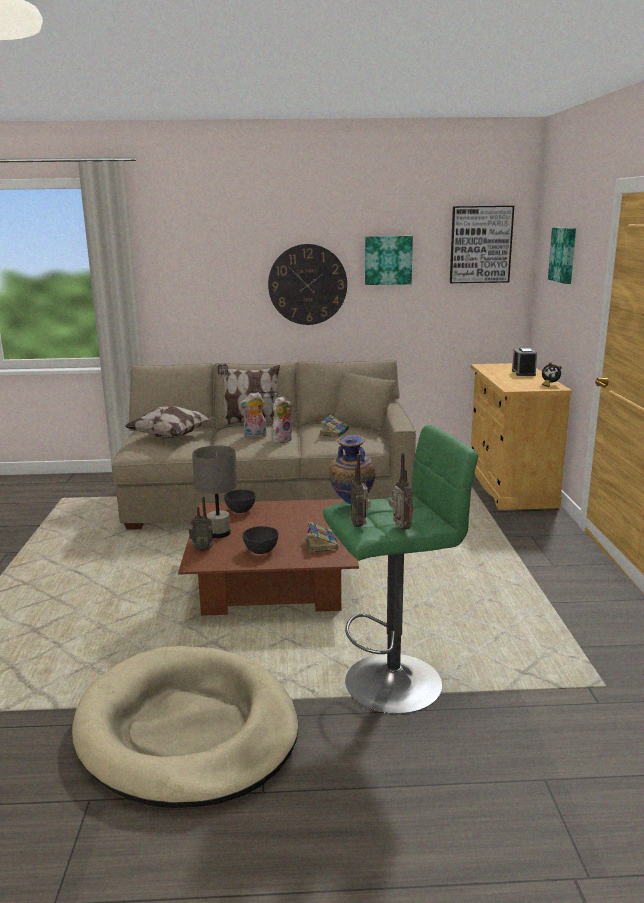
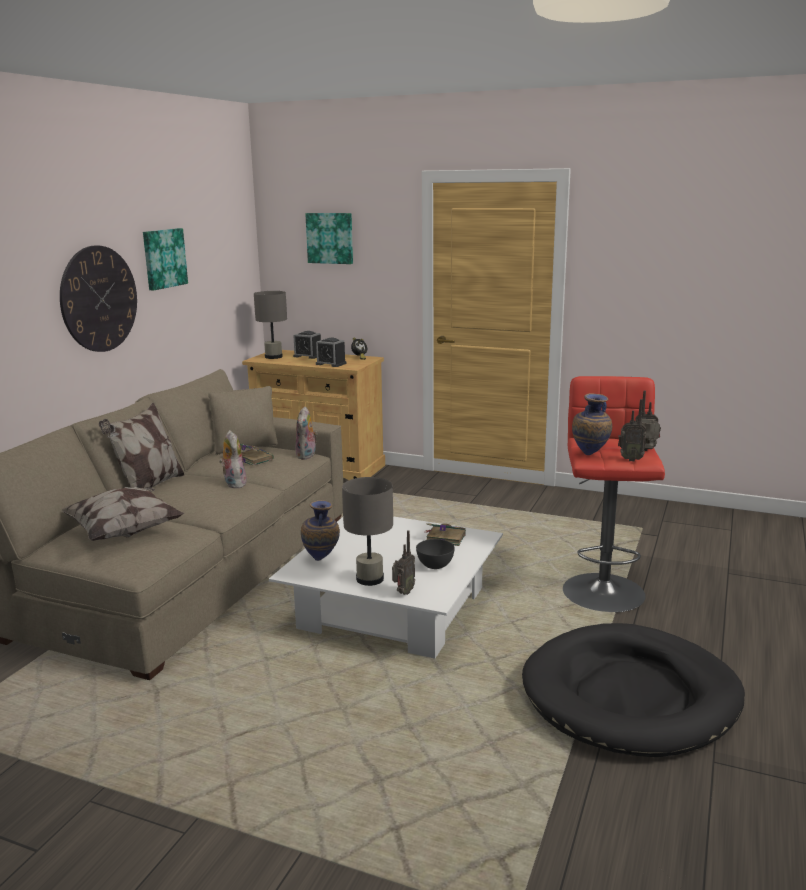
camera: 65 degrees left, 0 degrees up
(187, 730) = (630, 696): beige dog bed -> black dog bed
(240, 510) = (321, 560): grey bowl -> vase
(255, 436) = (204, 491): plush toy -> plush toy (307, 456)
(273, 580) = (392, 608): brown coffee table -> white coffee table
(394, 683) = (604, 592): green stool -> red stool
(480, 244) = (225, 234): picture -> none
(499, 367) = (273, 357): none -> grey table lamp
(510, 382) = (331, 364): none -> alarm clock

